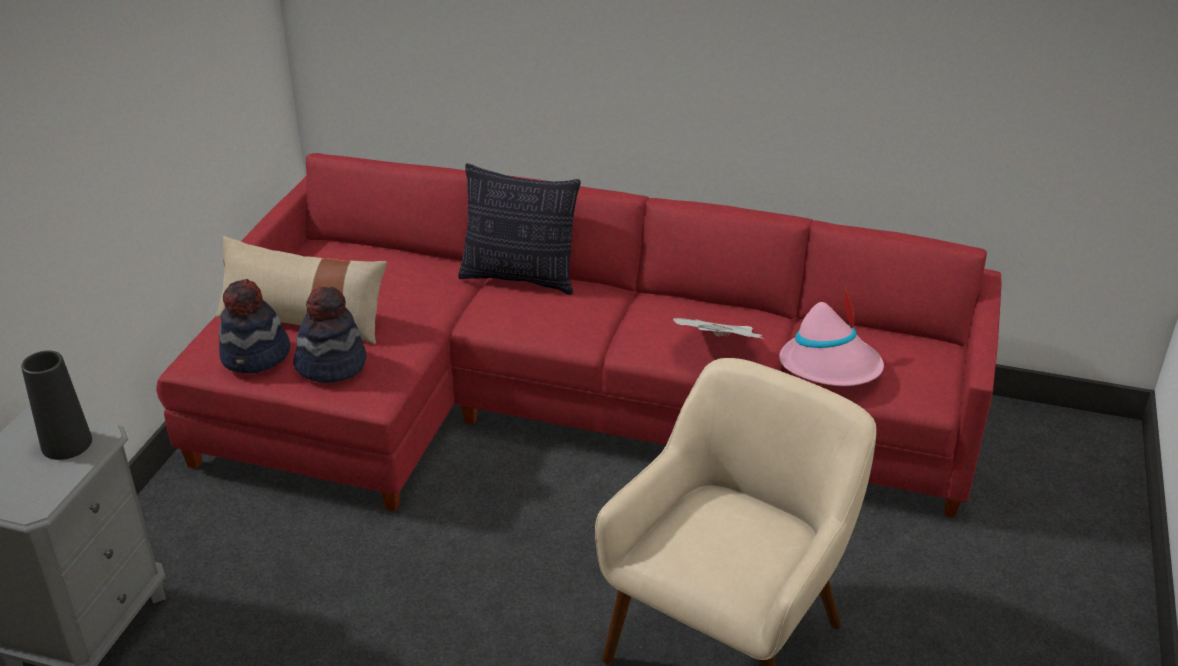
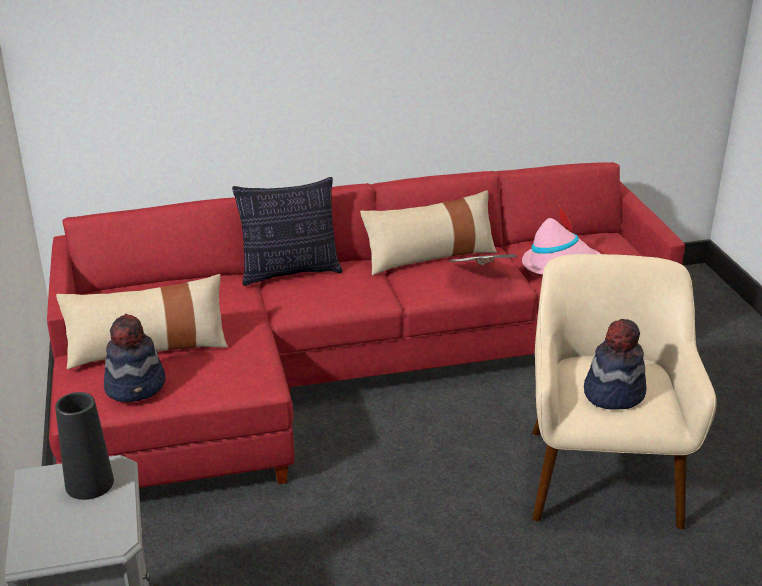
camera: 30 degrees left, 5 degrees down
(331, 364) = (207, 372): hat -> hat (613, 393)
(688, 305) = (430, 257): none -> beige pillow

